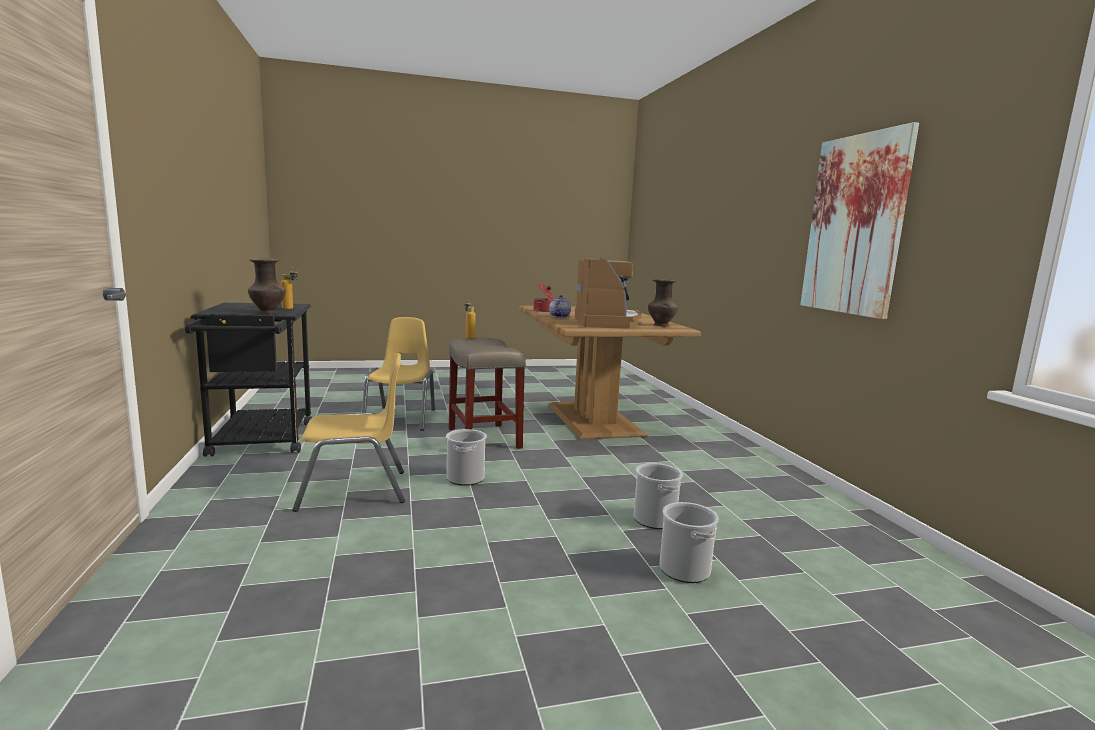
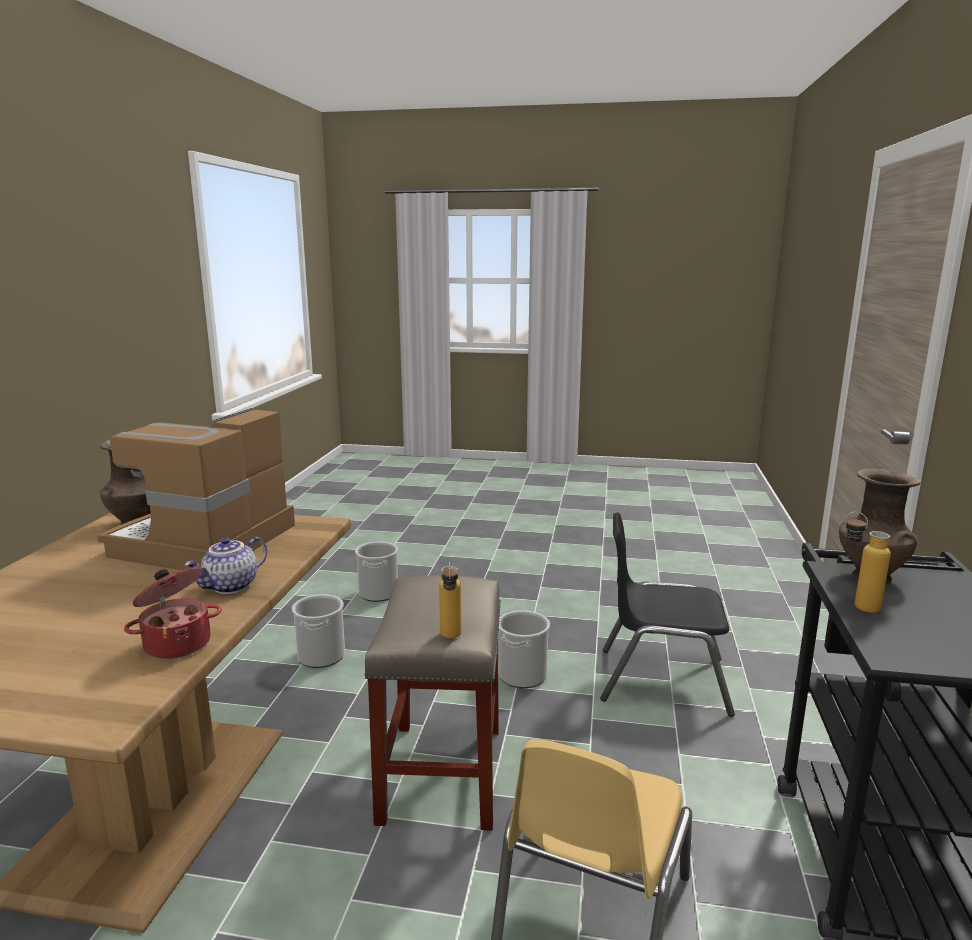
camera: 155 degrees left, 5 degrees up
(353, 490) = (662, 680): yellow chair -> black chair
(684, 570) = (413, 561): bucket -> bucket (321, 656)
(855, 225) = (91, 312): picture -> none

